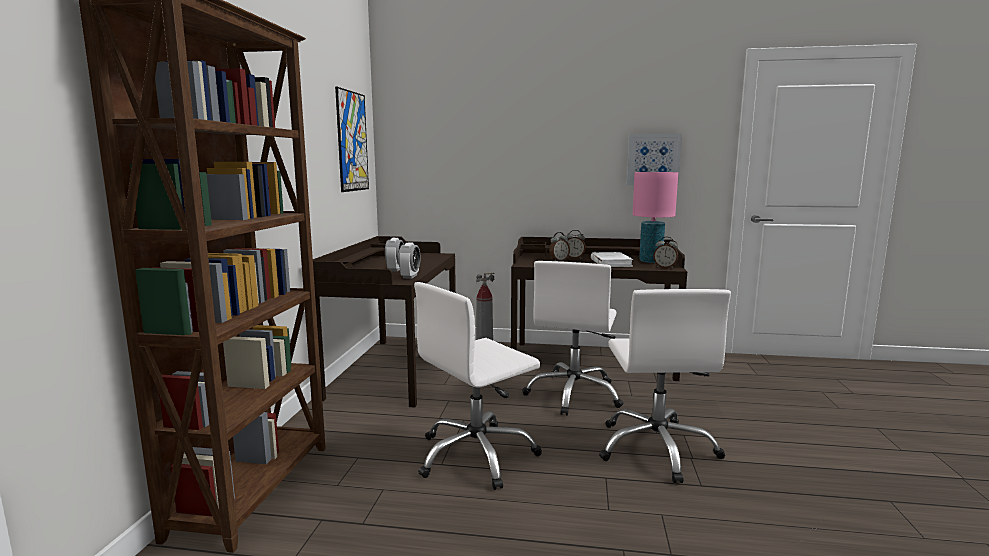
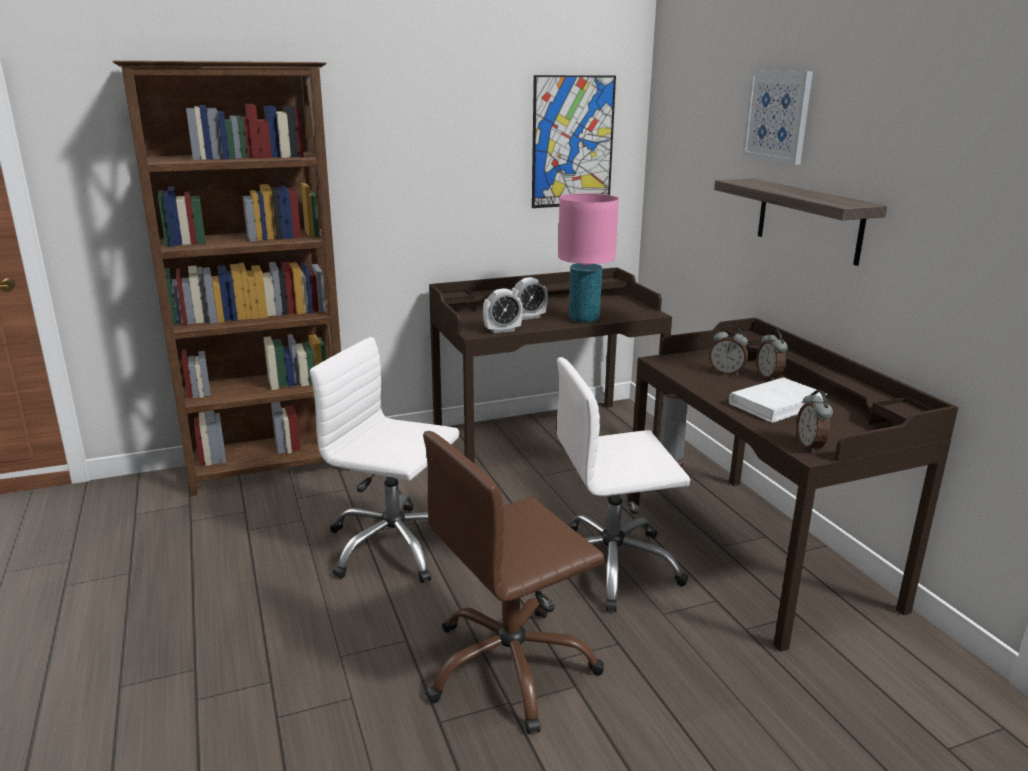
camera: 60 degrees right, 10 degrees up
(553, 171) = (809, 220): none -> shelf
(651, 261) = (848, 429): pink table lamp -> pink table lamp (584, 319)
(653, 160) = (957, 231): picture -> picture (777, 116)
(657, 449) = (510, 667): white office chair -> brown office chair

